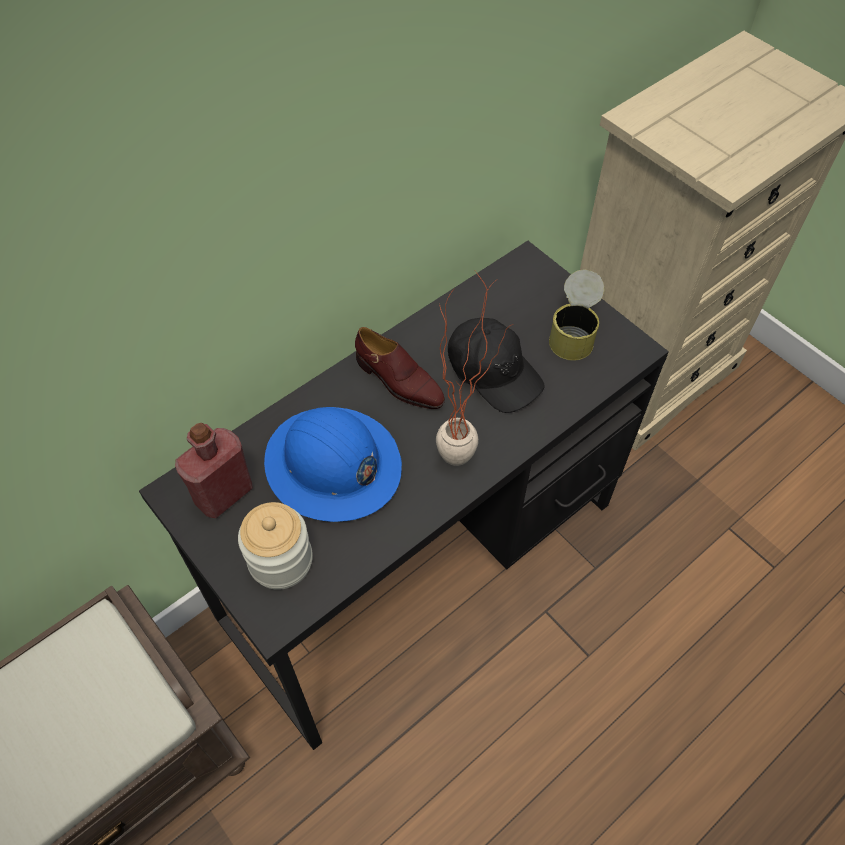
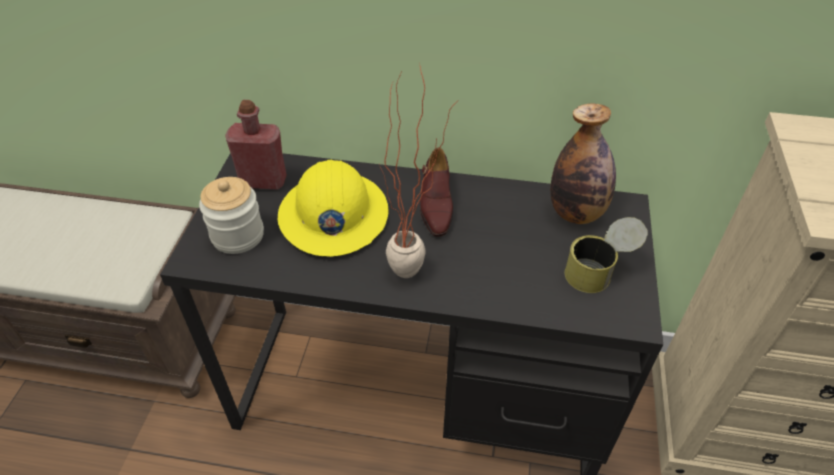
camera: 50 degrees right, 10 degrees down
(333, 466) = (333, 215): blue hard hat -> yellow hard hat
(493, 371) = (504, 247): black cap -> none
(503, 297) = (576, 213): none -> bottle

